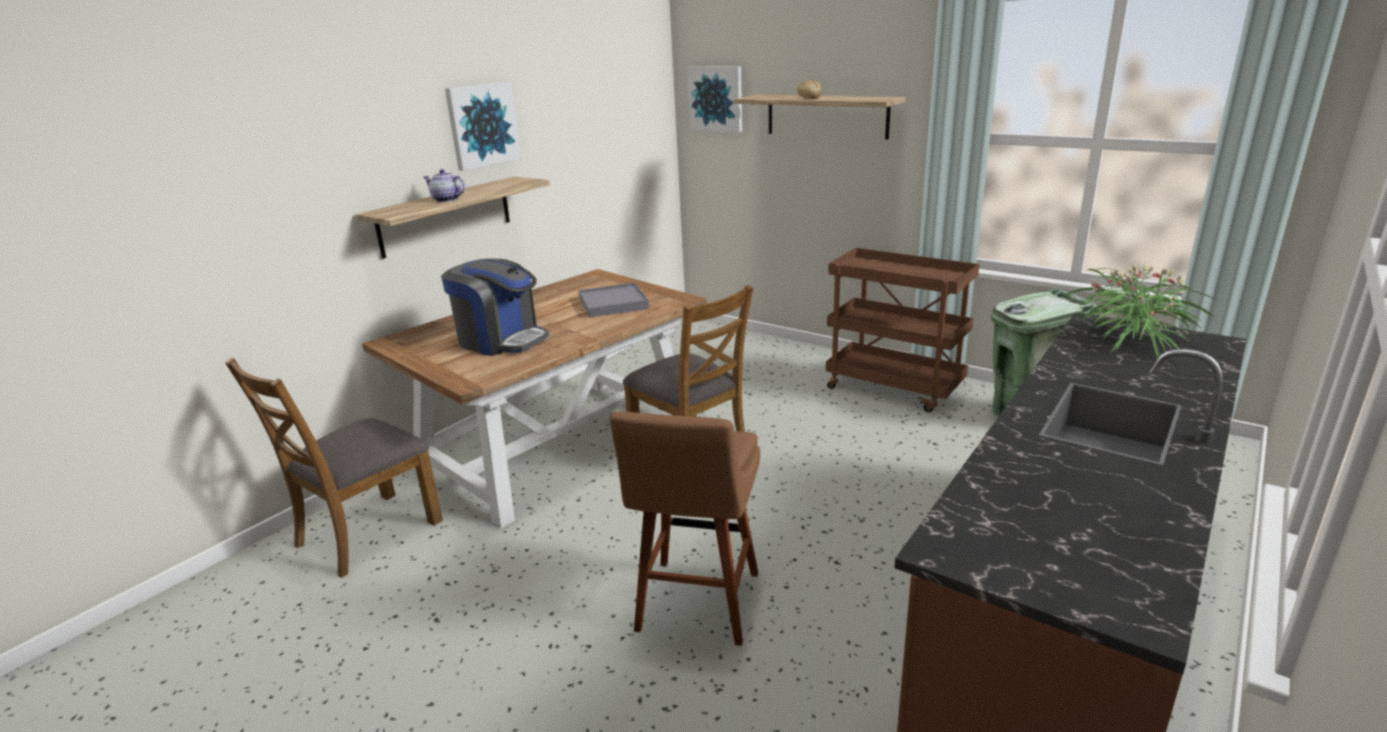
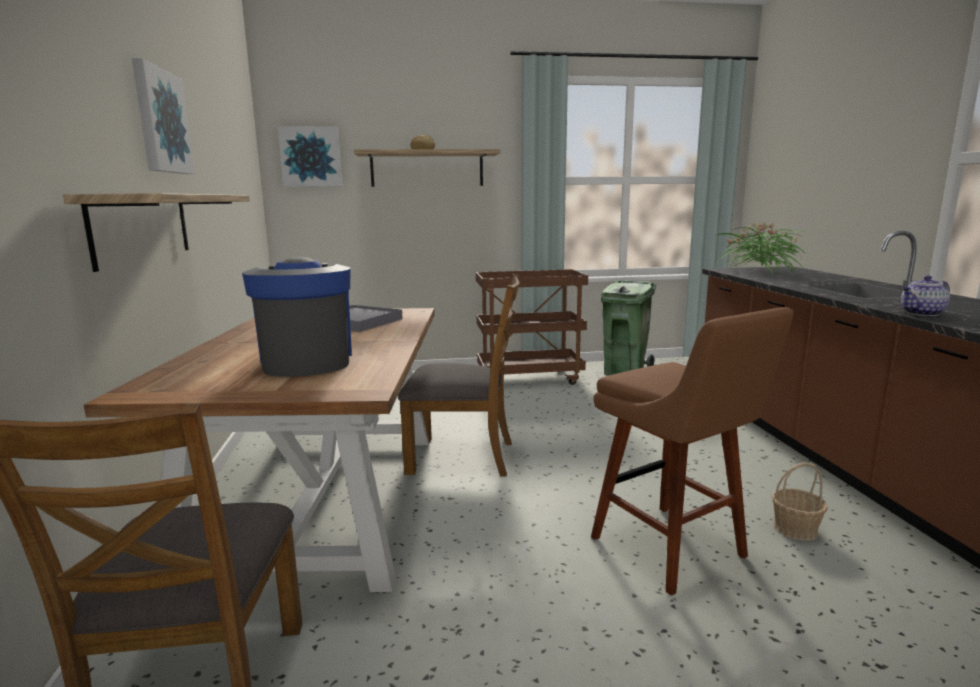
camera: 45 degrees left, 10 degrees down
(446, 200) = (175, 193): teapot -> teapot (921, 313)
(501, 340) = (306, 360): coffee machine -> coffee machine turned 90 degrees counterclockwise
(831, 655) = (795, 529): none -> basket

